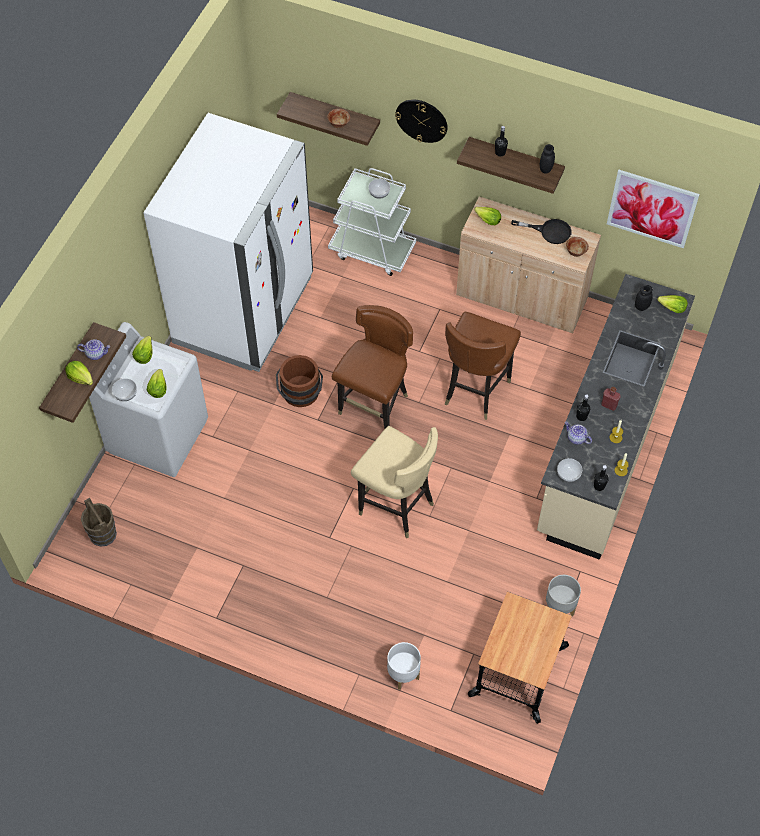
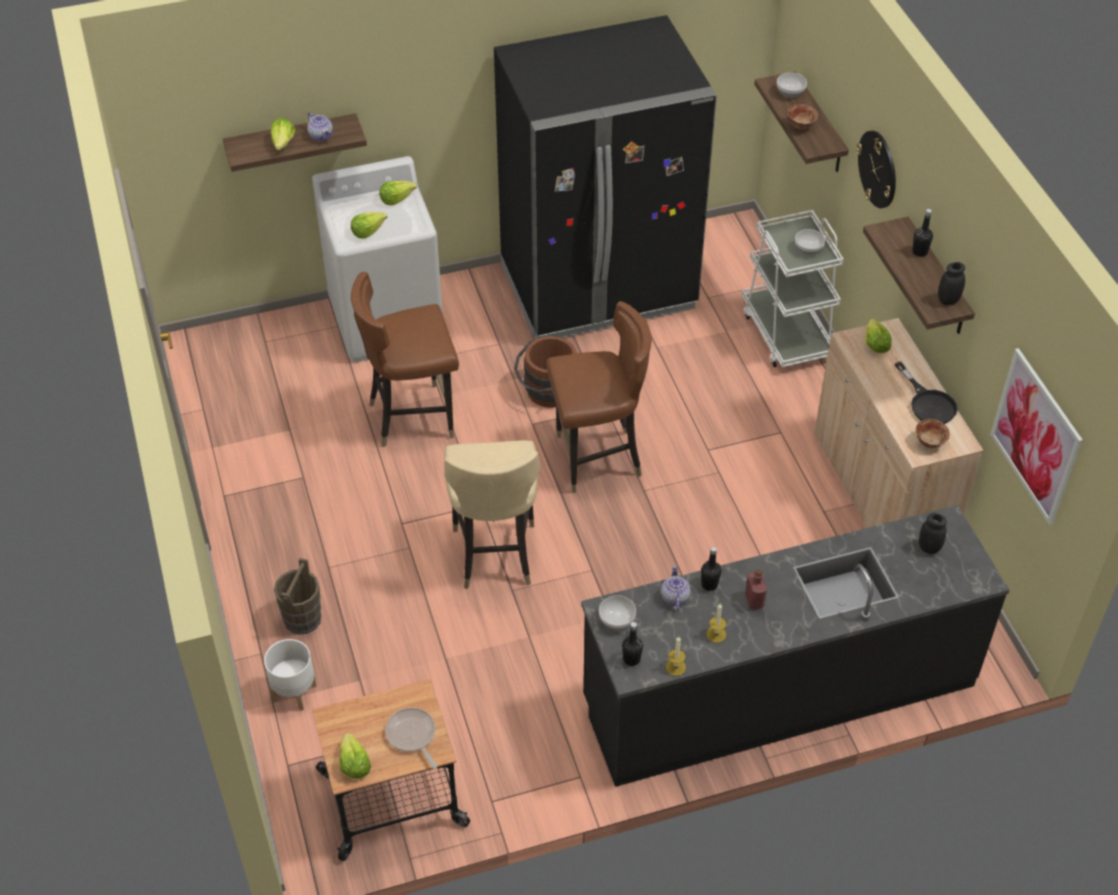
camera: 50 degrees right, 10 degrees down
(103, 534) = (239, 354): brown bucket -> brown bucket (302, 618)
(126, 394) = (338, 215): bowl -> bowl (790, 93)
(244, 310) = (598, 287): white fridge -> black fridge
(475, 390) = (713, 528): brown chair -> brown chair (413, 417)
(538, 625) = (412, 736): none -> frying pan
(560, 607) = (513, 787): grey planter -> none
(605, 443) = (778, 692): beige counter -> black counter
(672, 308) = (962, 578): lettuce -> lettuce (354, 764)

